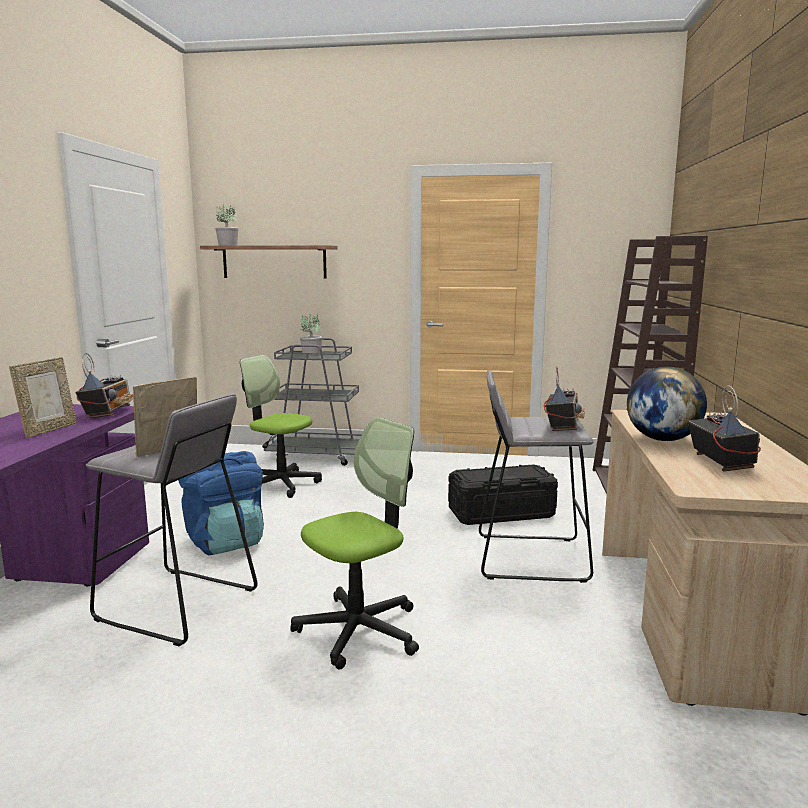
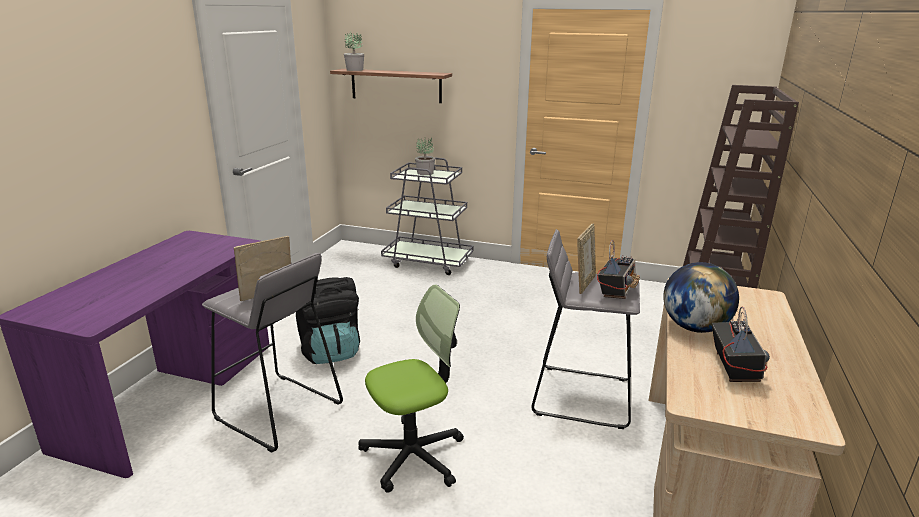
camera: 10 degrees right, 10 degrees up
(49, 430) = (179, 268): picture frame -> picture frame (584, 284)
(108, 413) = (230, 247): radio -> none
(225, 542) = (329, 350): blue backpack -> black backpack
(280, 484) = (388, 292): office chair -> none
(501, 513) = (571, 342): black storage box -> none

